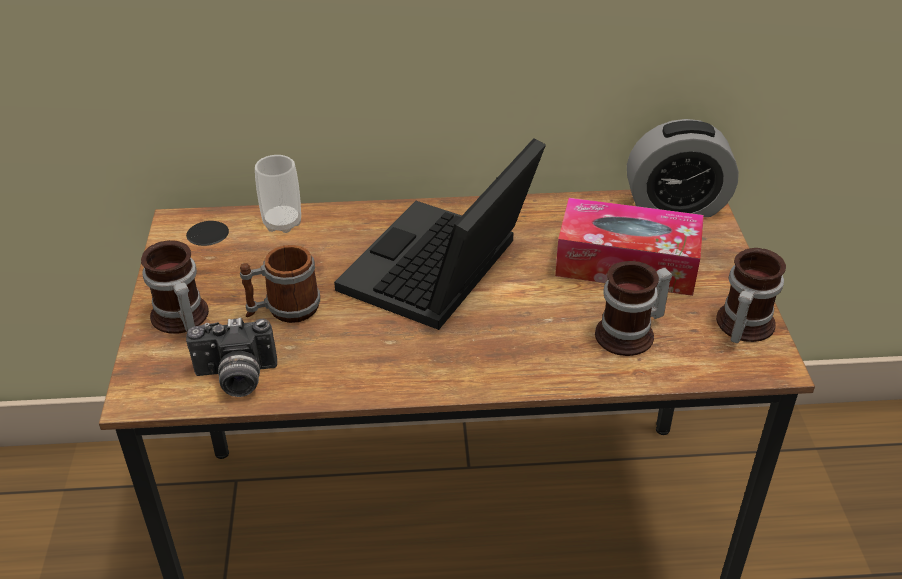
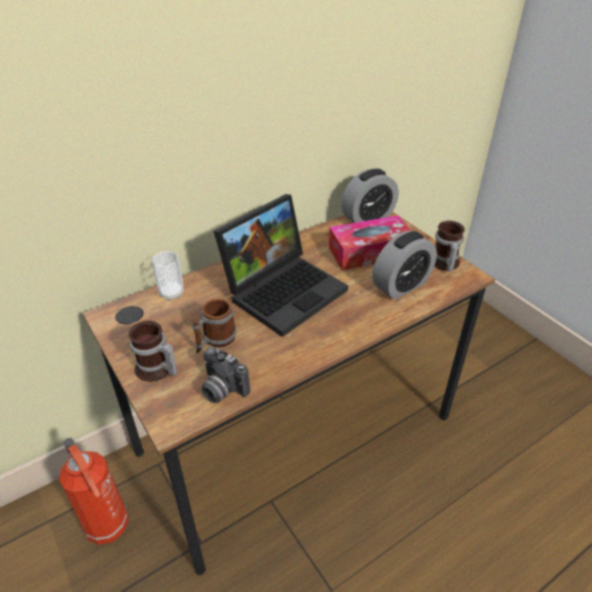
camera: 30 degrees left, 0 degrees up
(124, 534) = (109, 528): none -> fire extinguisher
(236, 378) = (221, 389): camera -> camera turned 75 degrees clockwise
(441, 273) = (284, 289): laptop -> laptop turned 135 degrees counterclockwise
(631, 335) = (401, 286): mug -> alarm clock

